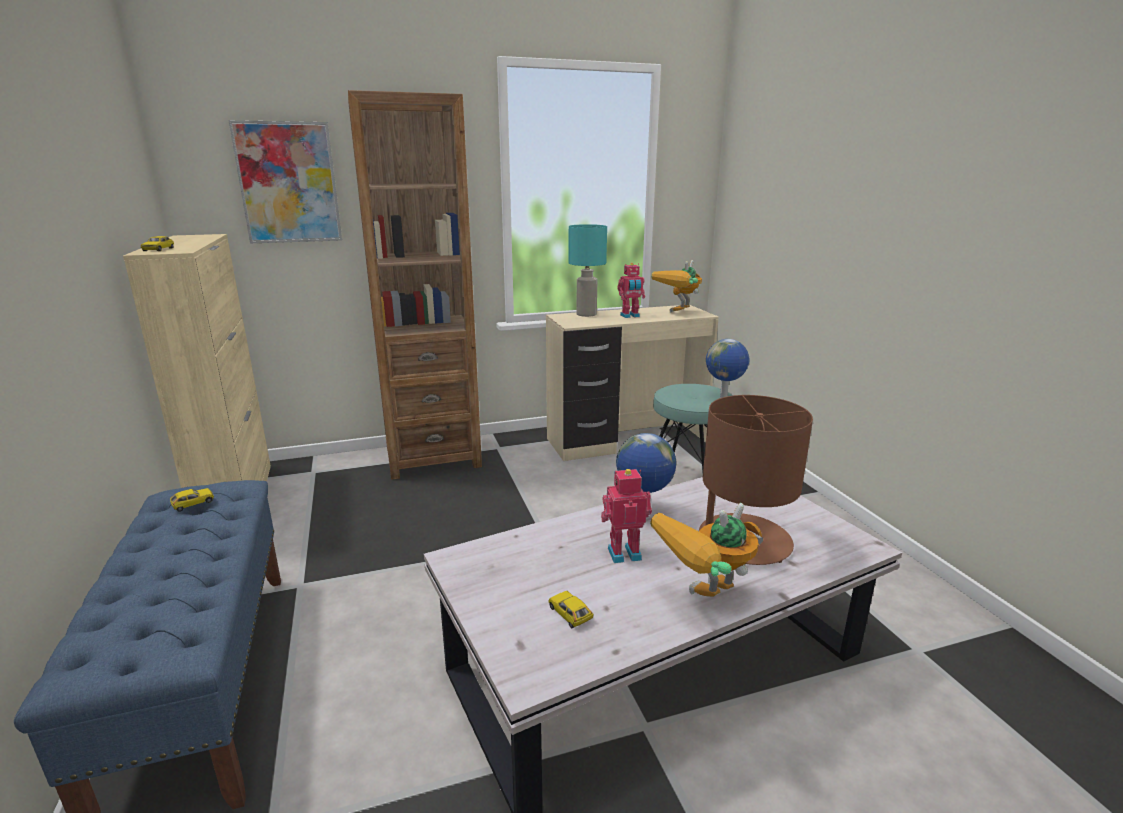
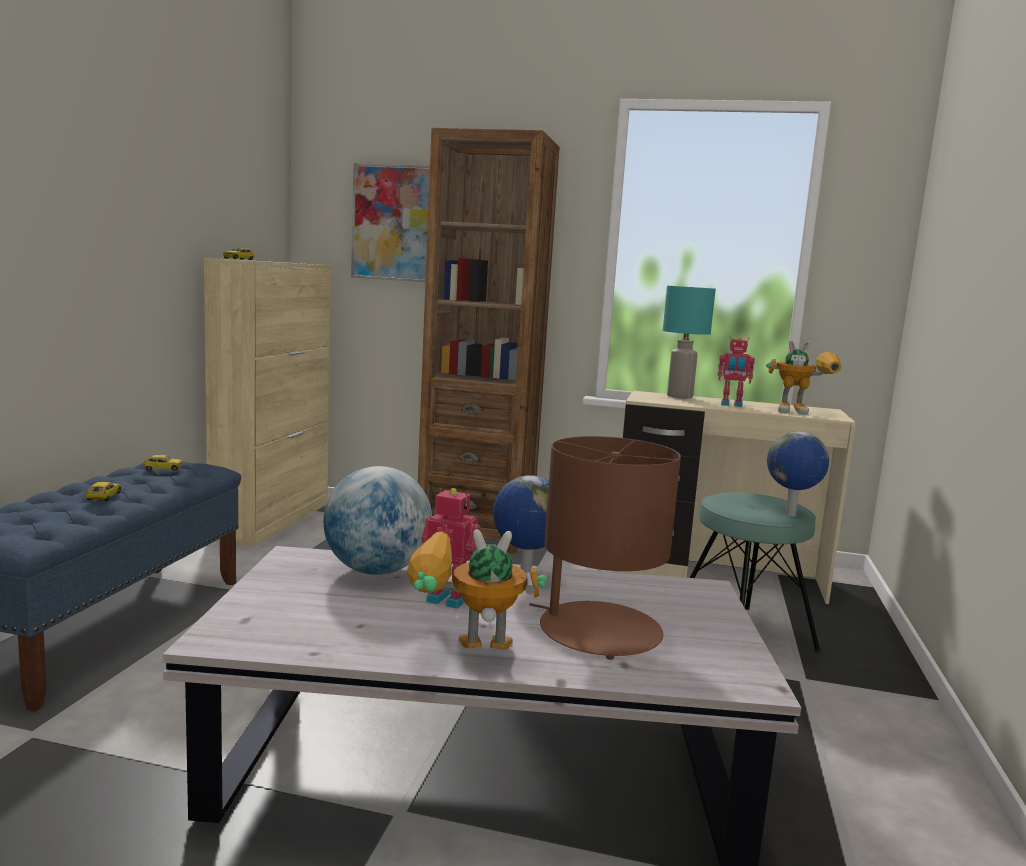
camera: 30 degrees right, 10 degrees down
(539, 548) = (376, 571): none -> globe
(570, 614) = (321, 617): toy car -> toy car (104, 496)
(679, 314) = (803, 412): toy robot -> toy robot turned 150 degrees counterclockwise

